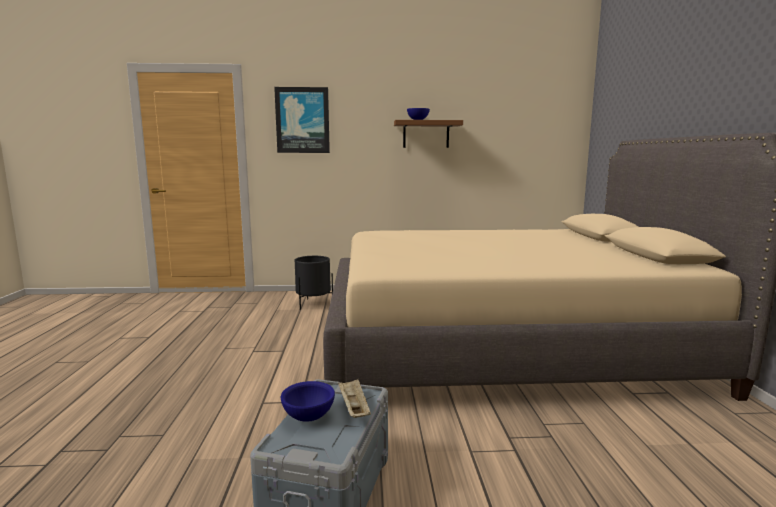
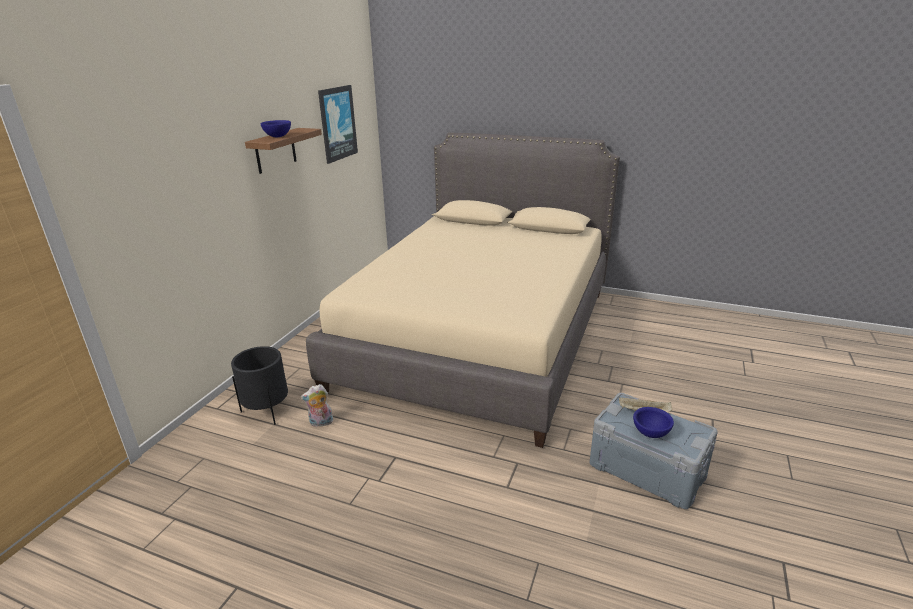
camera: 65 degrees left, 15 degrees up
(302, 120) = (141, 168): picture -> picture (337, 123)
(310, 320) = (320, 423): none -> plush toy

